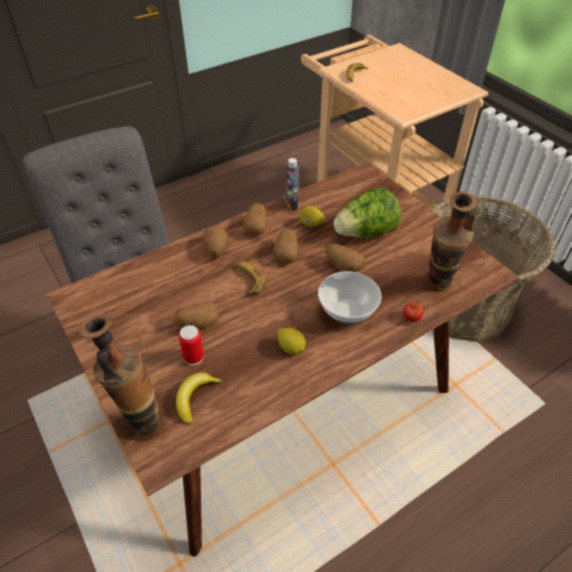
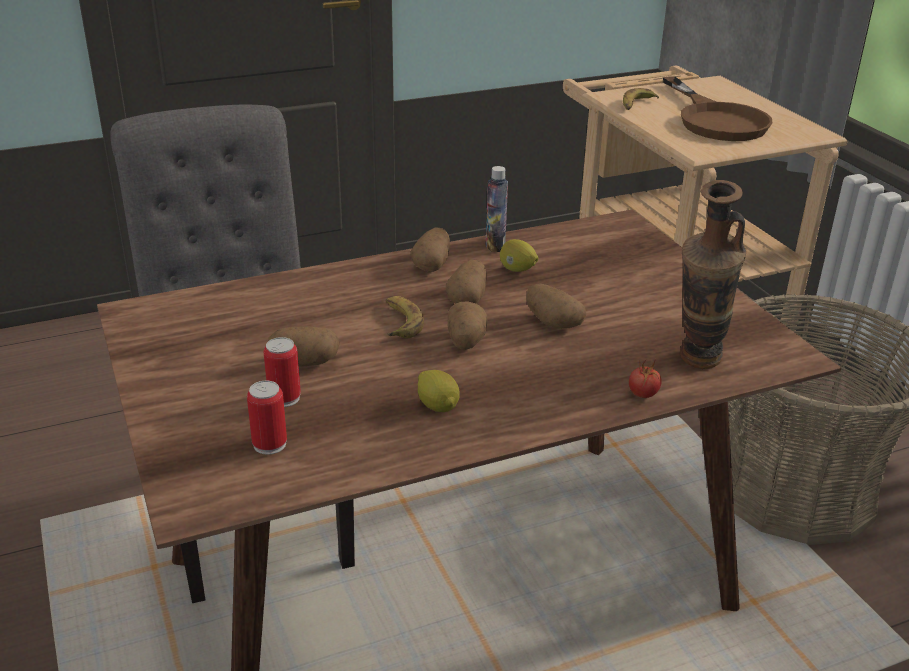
camera: 10 degrees right, 15 degrees down
(141, 422) = (179, 460): vase -> none
(195, 398) = (269, 444): banana -> can
(216, 249) = (362, 283): potato -> potato (466, 341)
(348, 310) = (543, 373): bowl -> none
(365, 233) = (600, 289): lettuce -> none
(407, 84) = (716, 119): none -> brown frying pan

